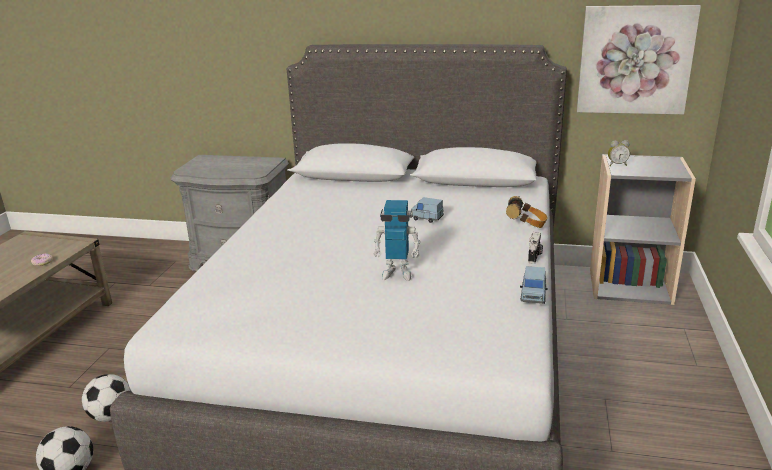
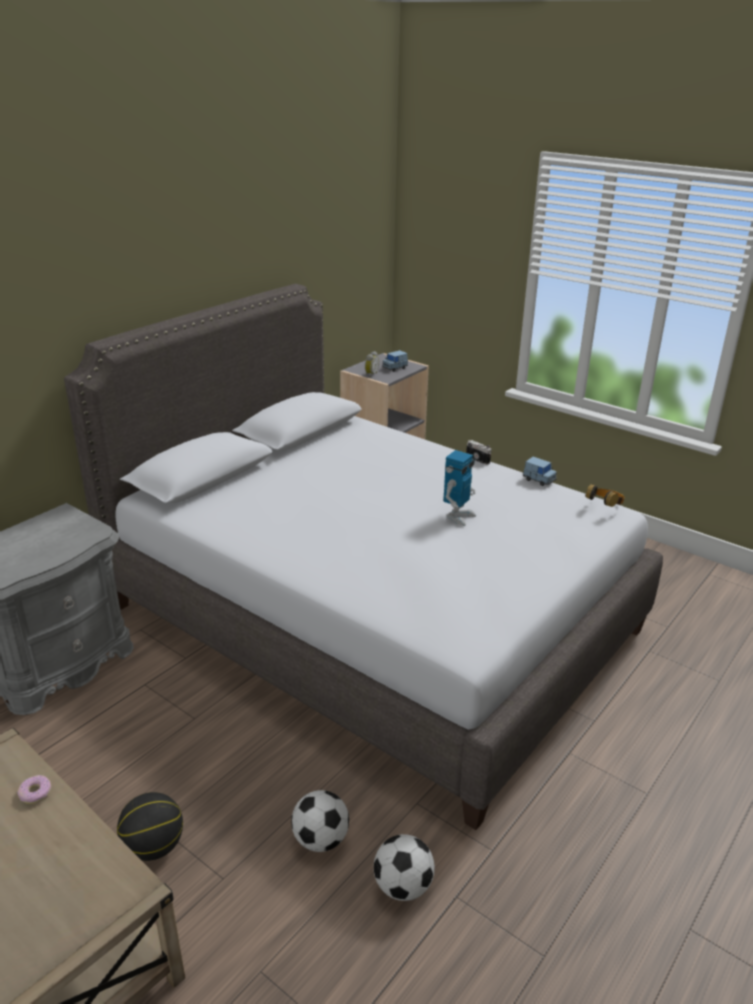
camera: 65 degrees left, 5 degrees up
(92, 351) = (153, 846): none -> basketball
(427, 218) = (362, 475): blue toy car -> blue toy car (395, 368)
(526, 224) = (420, 444): headphones -> headphones (604, 507)
(635, 60) = (347, 280): picture -> none

